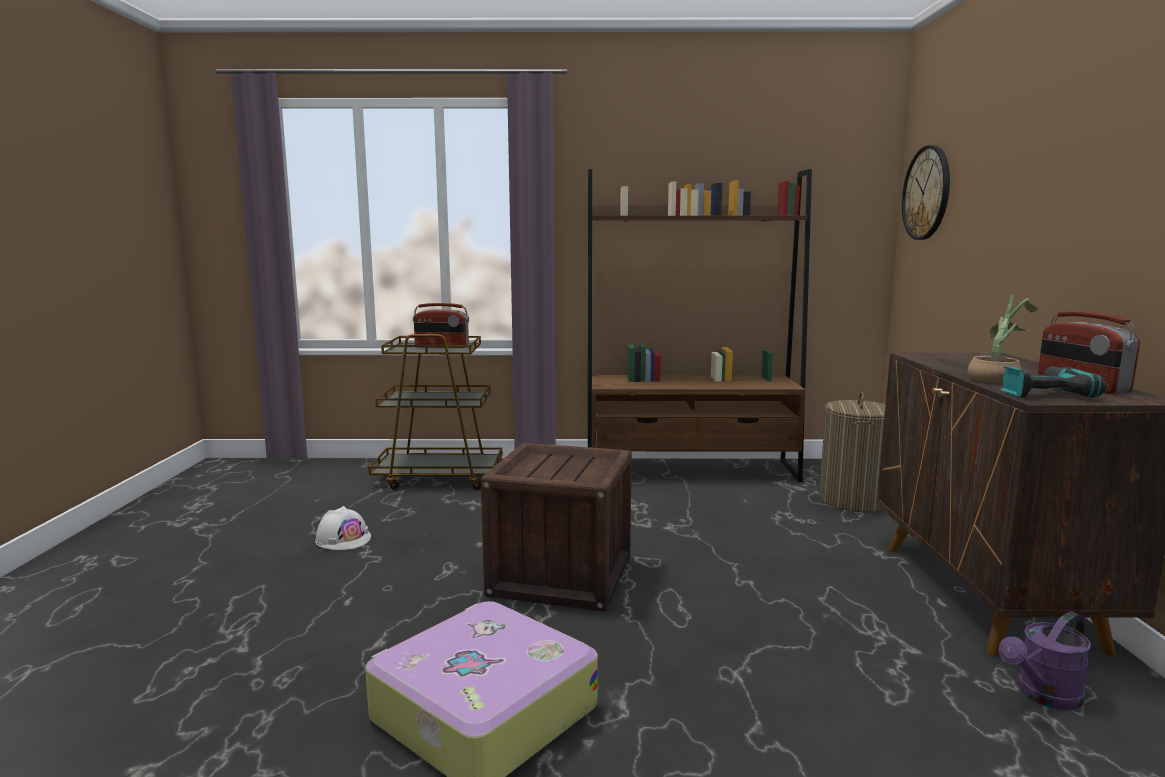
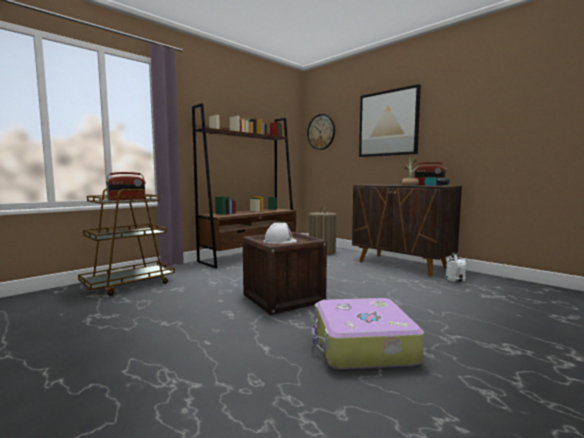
camera: 45 degrees left, 5 degrees down
(343, 539) = (133, 323): white hard hat -> white hard hat (280, 241)
(1043, 696) = (456, 280): purple watering can -> white watering can
(1048, 177) = (388, 123): none -> picture

